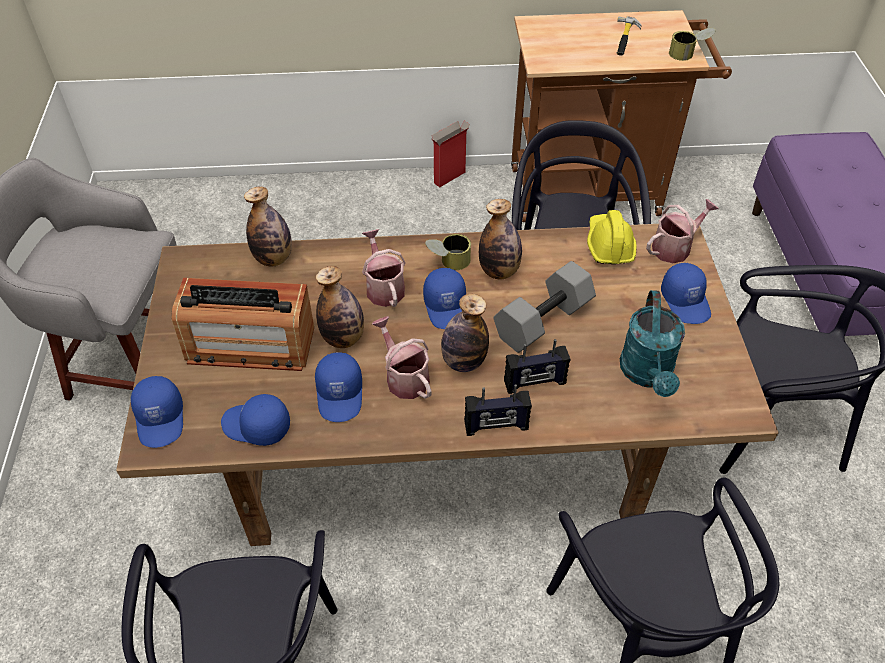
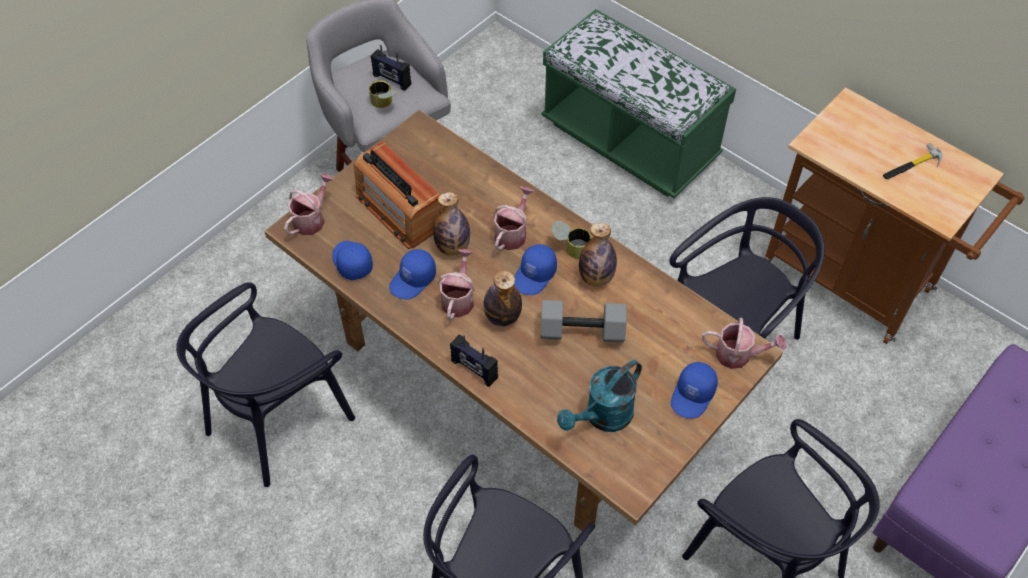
camera: 45 degrees right, 5 degrees up
(161, 418) = (311, 219): blue cap -> watering can
(273, 258) = (471, 164): bottle -> none
(322, 201) = (629, 141): none -> green bench
(450, 177) = (749, 188): cardboard box -> none
(535, 383) = (527, 364): radio -> radio (392, 80)
(609, 245) = (693, 317): yellow hard hat -> none
(688, 54) = (947, 216): can -> can (384, 104)

